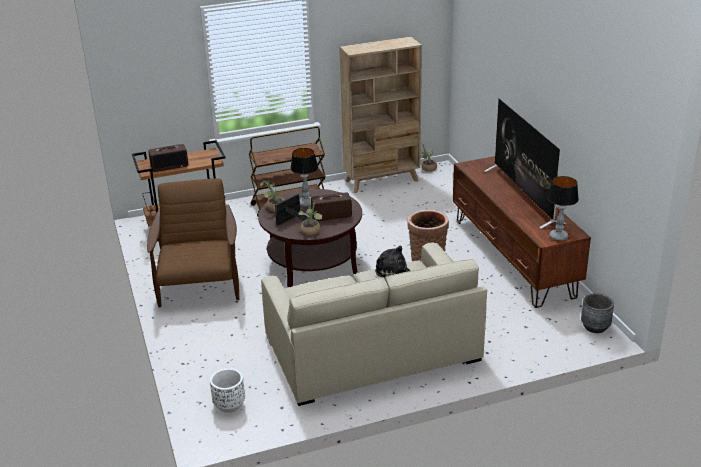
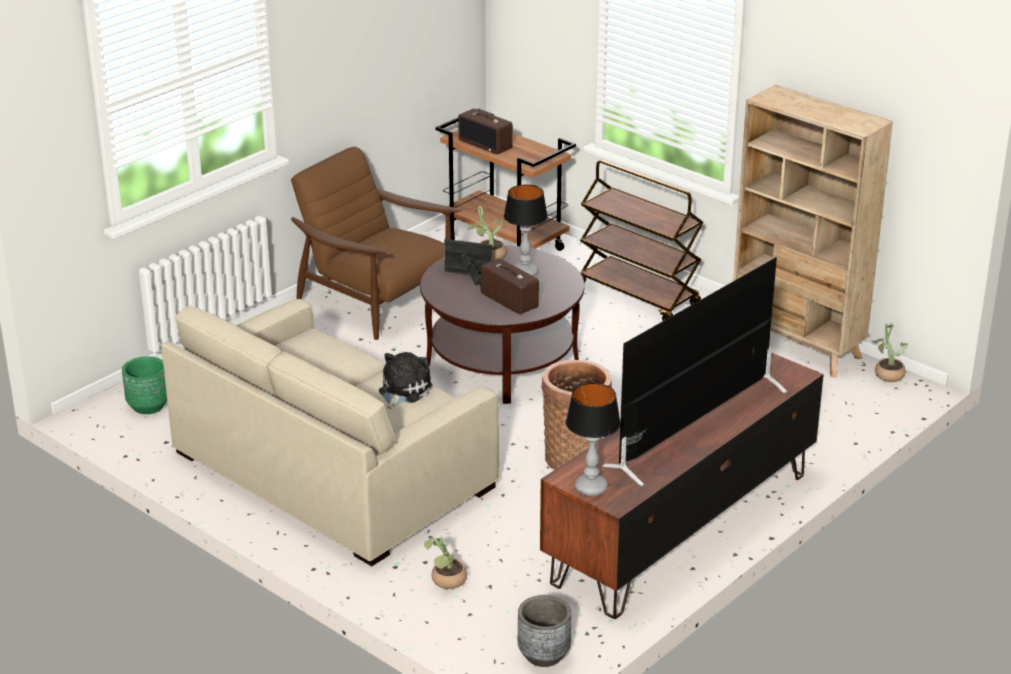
camera: 60 degrees right, 0 degrees up
(199, 284) = (377, 301): brown armchair -> brown armchair turned 105 degrees counterclockwise
(229, 405) = (148, 406): white planter -> green planter
(311, 232) = (449, 299): potted plant -> potted plant (446, 582)

